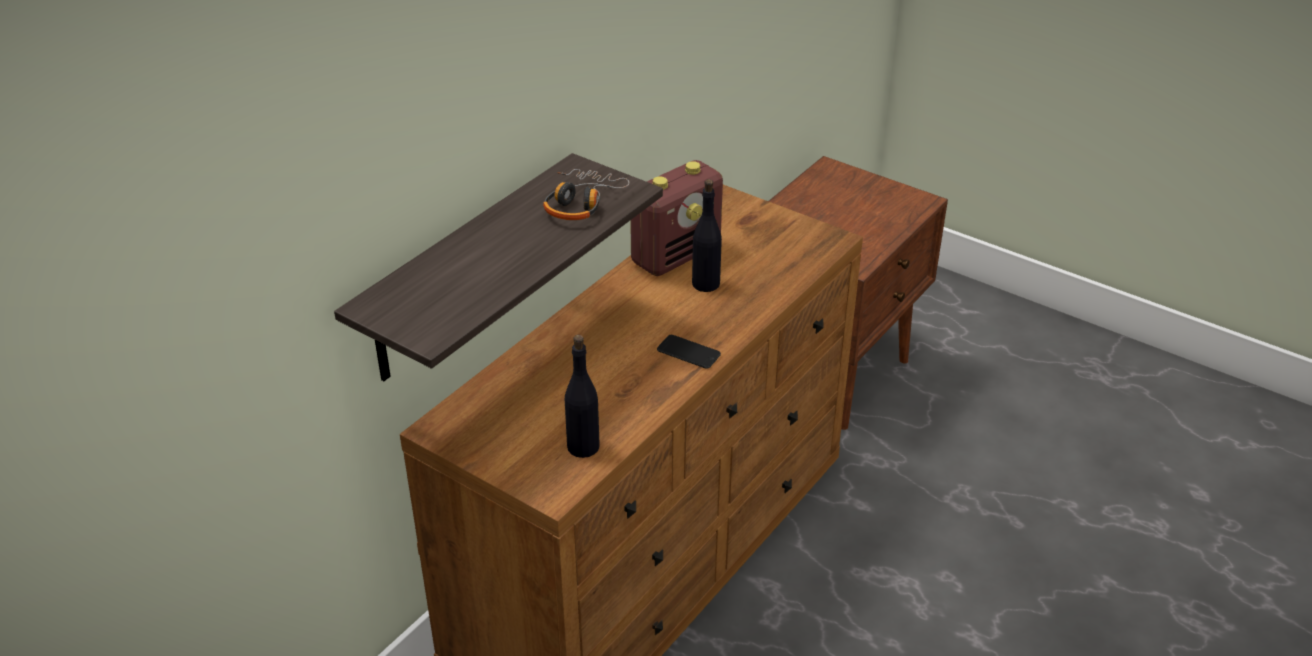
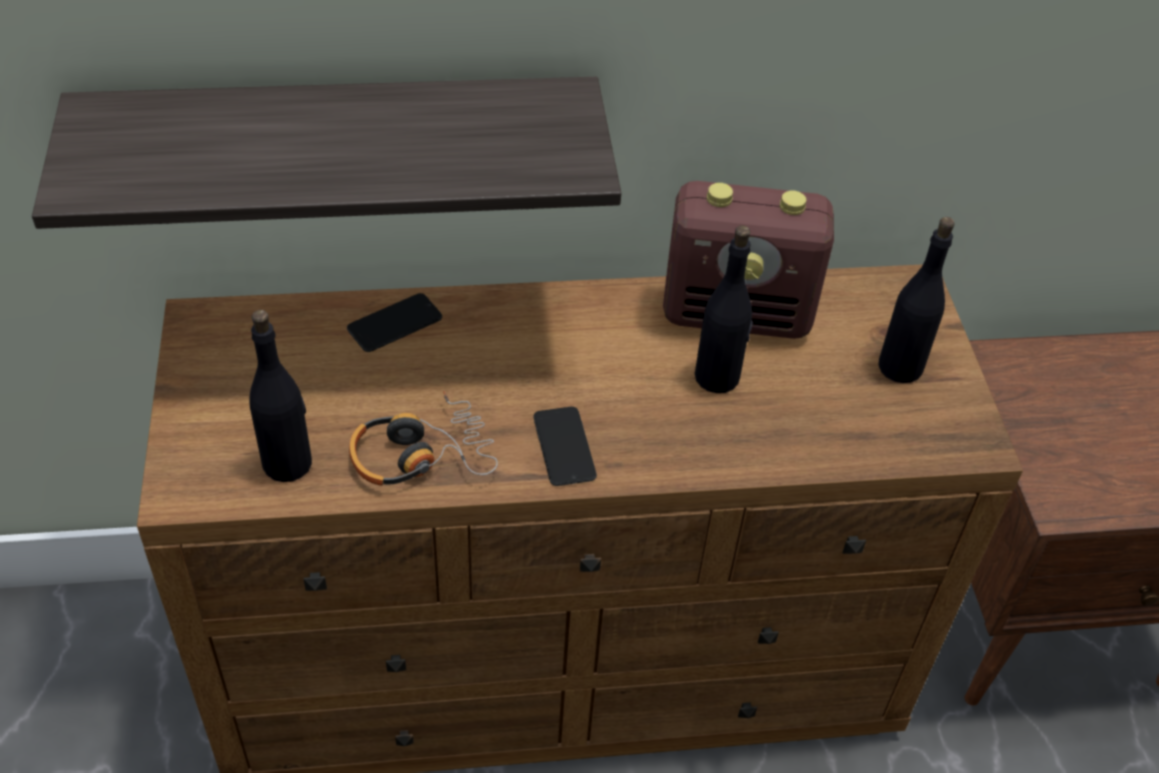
camera: 45 degrees right, 10 degrees up
(534, 362) = (395, 324): none -> phone
(580, 203) = (493, 145): headphones -> headphones (421, 454)
(767, 231) = (900, 366): none -> black bottle

